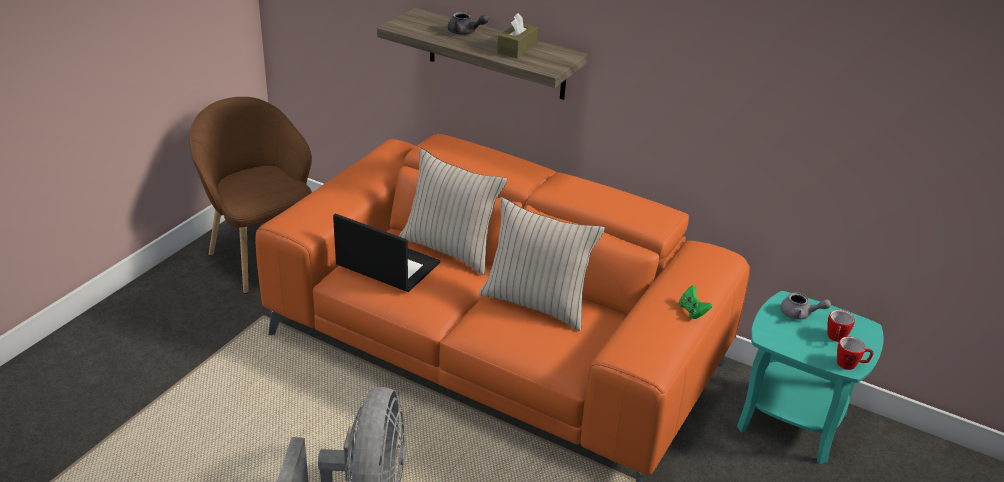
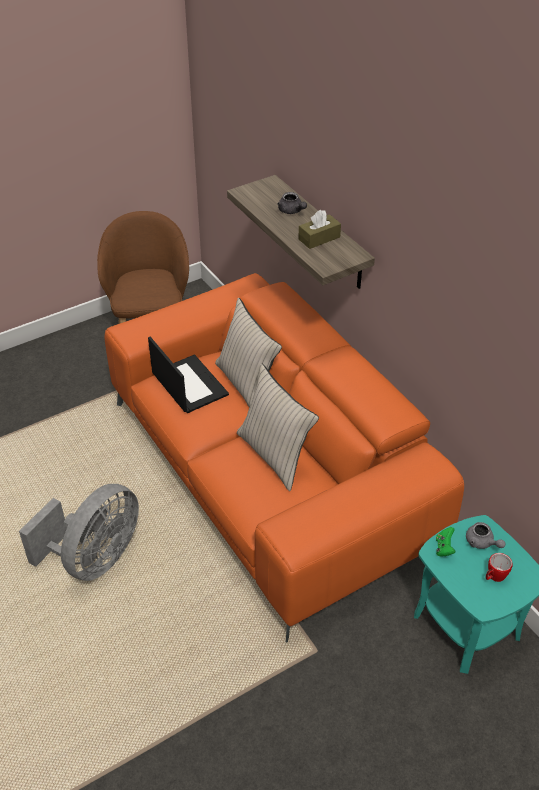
camera: 30 degrees right, 10 degrees up
(692, 311) = (367, 510): green game controller -> green game controller (444, 548)
(850, 365) = (486, 605): mug -> none

